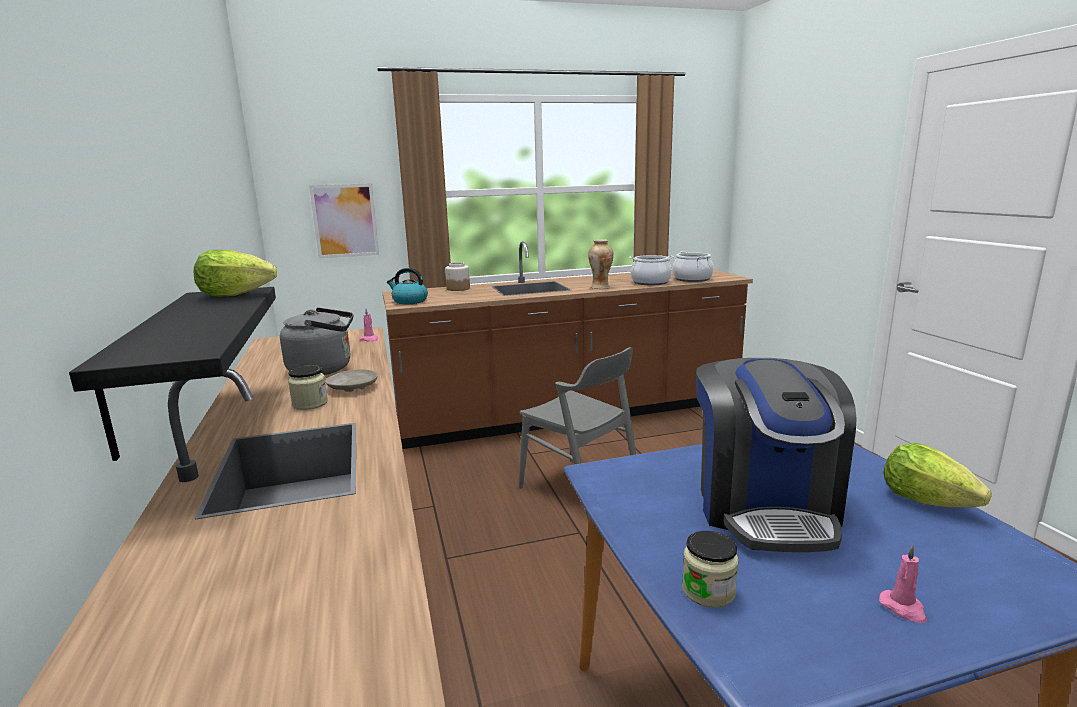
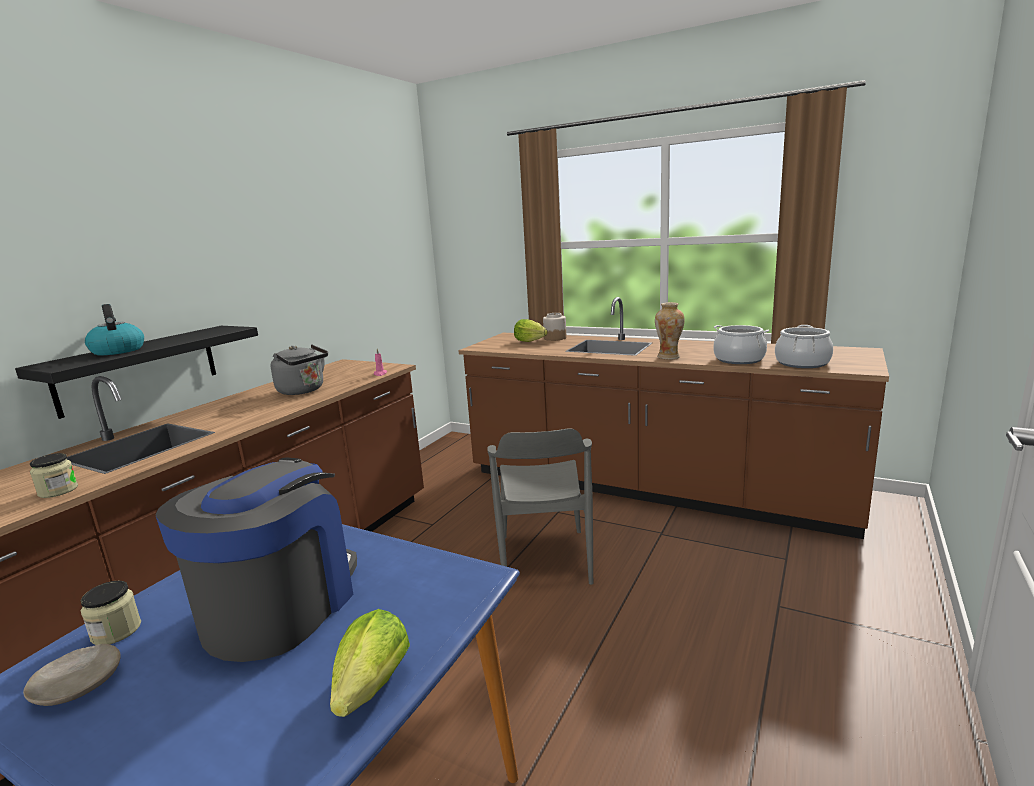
camera: 45 degrees right, 0 degrees up
(235, 295) = (218, 331): lettuce -> lettuce (530, 341)
(310, 404) = (236, 413): jar -> jar (58, 491)
(345, 220) = (488, 268): picture -> none
(352, 387) = (277, 408): beige plate -> beige plate (79, 684)
(409, 301) = (490, 345): kettle -> kettle (117, 351)
(764, 507) = (280, 606): coffee machine -> coffee machine turned 150 degrees clockwise
(903, 608) = (123, 729): pink candle -> none

